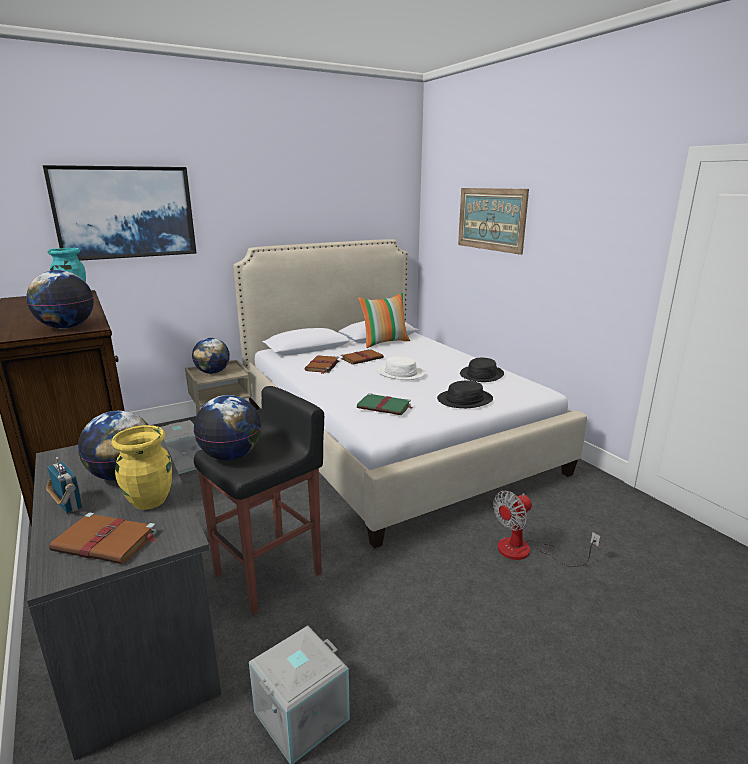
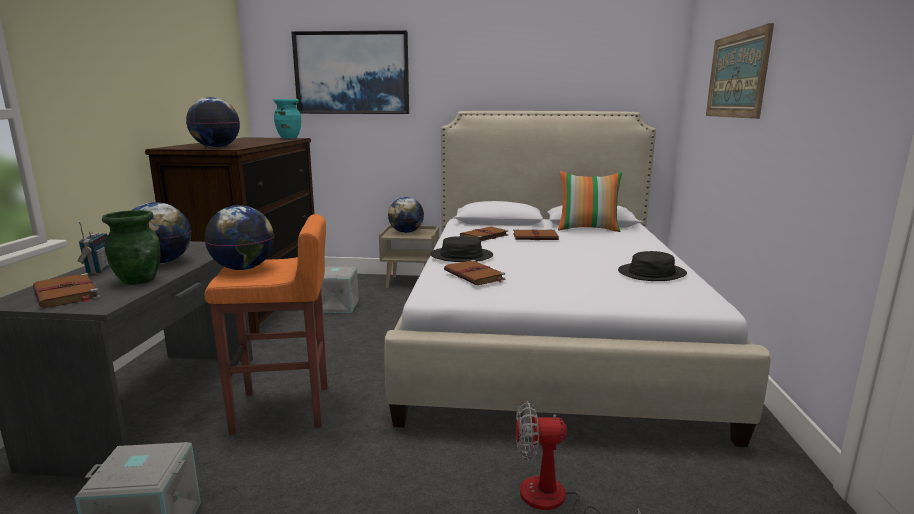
camera: 35 degrees right, 5 degrees down
(150, 500) = (139, 280): yellow vase -> green vase
(270, 574) = (283, 410): black stool -> orange stool
(385, 407) = (475, 275): green book -> brown book
(400, 373) = (552, 254): white hat -> none
(465, 400) = (580, 290): black hat -> black hat (461, 256)

